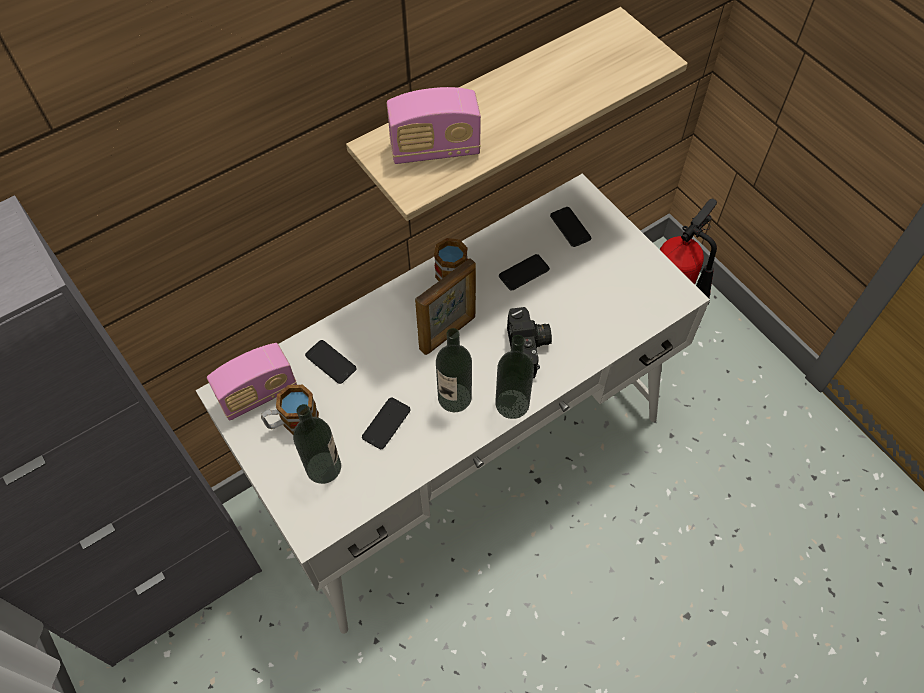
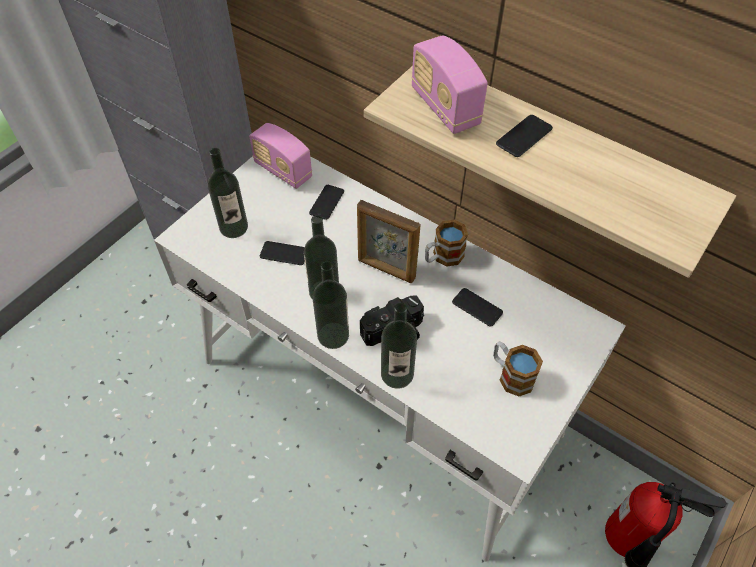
camera: 70 degrees right, 5 degrees down
(293, 422) = (266, 197): mug -> mug (511, 375)
(570, 227) = (551, 331): phone -> phone (524, 136)
(575, 361) = (397, 374): none -> bottle

